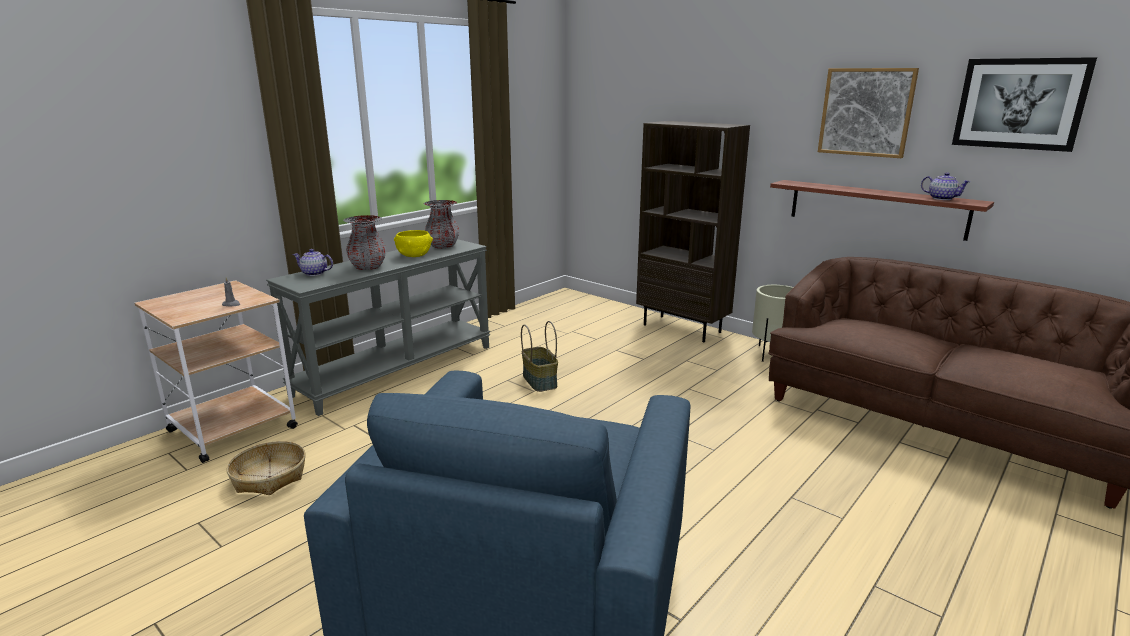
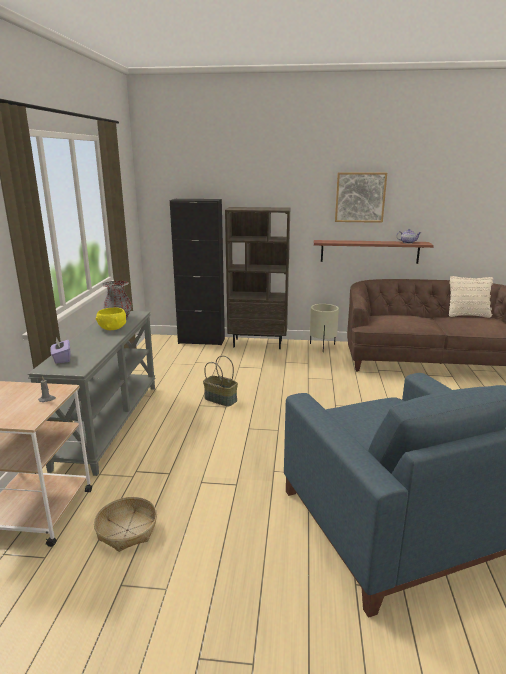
camera: 35 degrees left, 0 degrees up
(314, 273) = (62, 359): teapot -> purple tissue box
(368, 267) = (95, 344): grey vase -> none
(614, 309) = (201, 341): none -> black cabinet
(1019, 104) = (436, 191): picture -> none
(1032, 354) = (467, 315): none -> beige pillow

